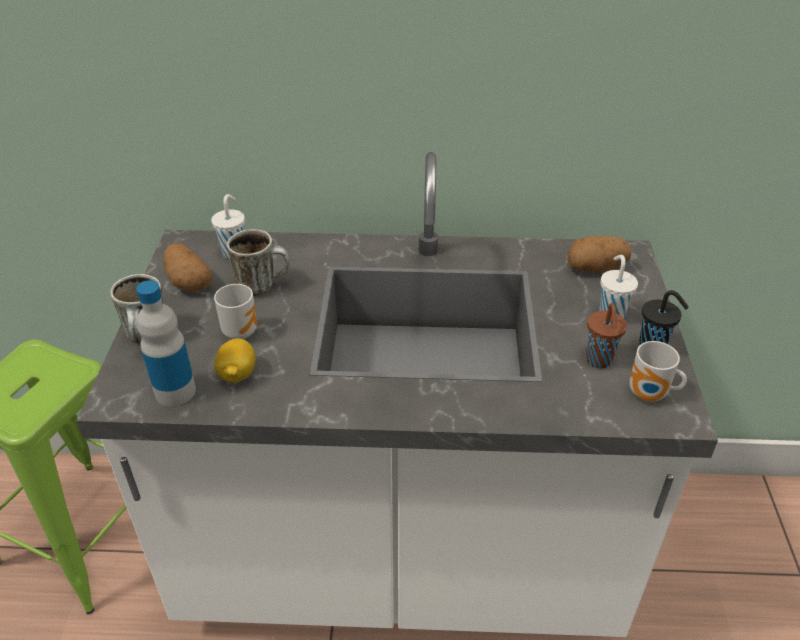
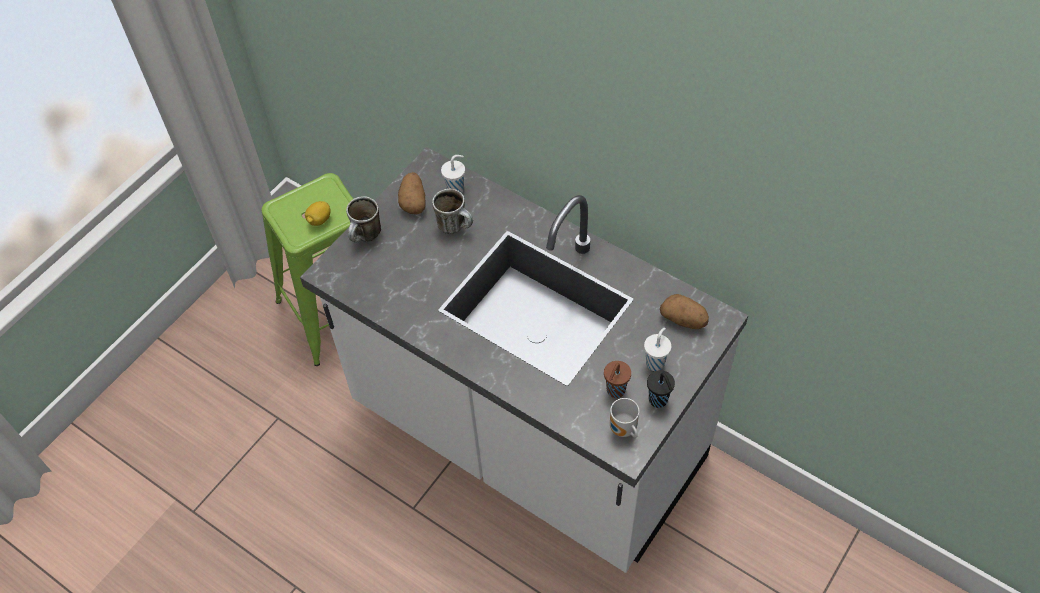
camera: 35 degrees right, 15 degrees up
(175, 391) = (359, 283): bottle -> none
(237, 374) = (398, 289): lemon -> lemon (319, 220)
(240, 331) = (420, 257): mug -> none

